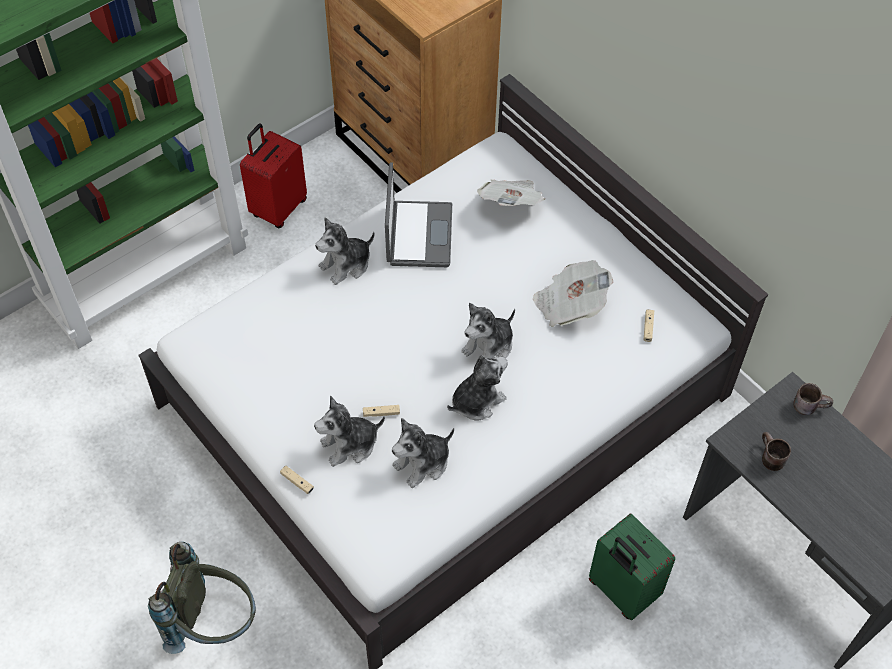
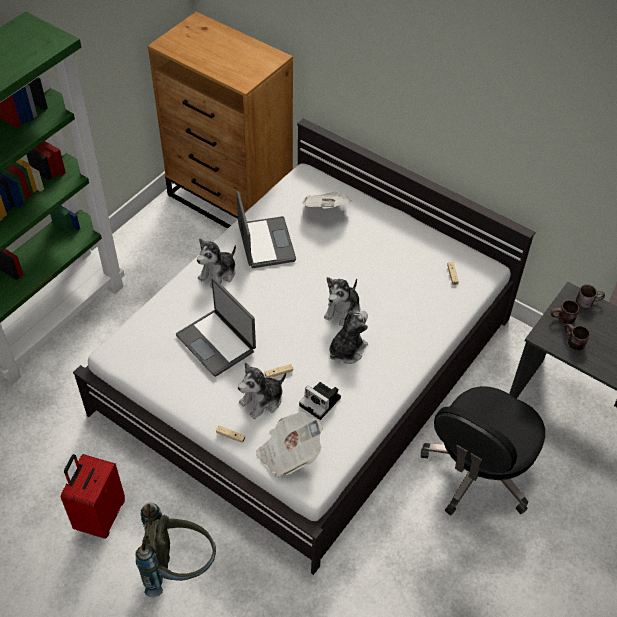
camera: 15 degrees left, 5 degrees down
(278, 208) = (139, 254): red suitcase -> red suitcase (100, 516)
(316, 356) = (217, 342): none -> laptop
(423, 463) = (321, 402): plush toy -> camera
(570, 304) = (391, 270): newspaper -> newspaper (289, 453)
(621, 591) = (478, 471): green suitcase -> black office chair
(766, 423) = (563, 319): none -> brown mug

